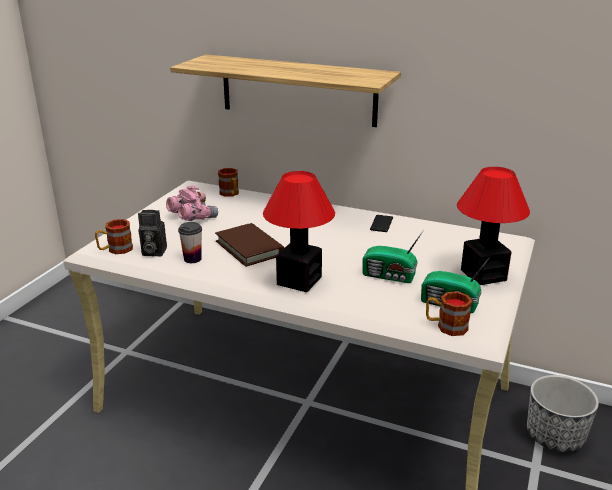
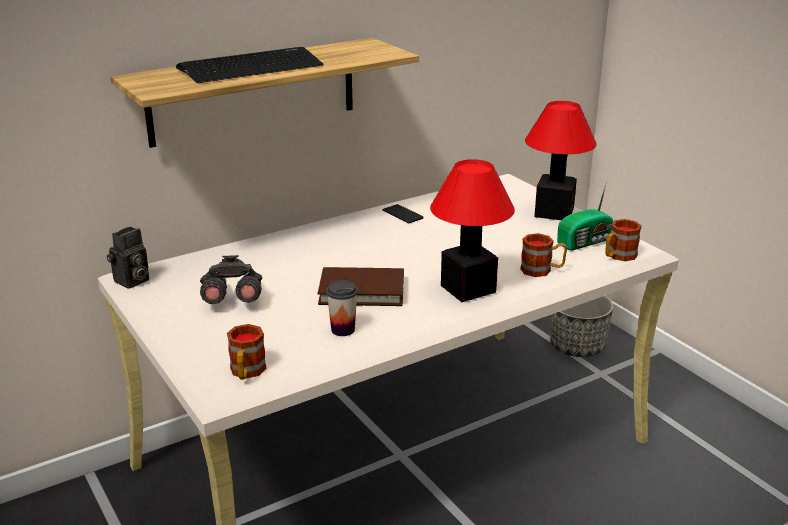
camera: 55 degrees left, 0 degrees up
(152, 252) = (289, 349): camera -> camera (131, 281)
(192, 218) = (232, 301): pink binoculars -> grey binoculars
(230, 194) = (203, 260): mug -> mug (542, 270)
(269, 67) = (251, 67): none -> keyboard
(390, 276) = (510, 247): radio -> none

